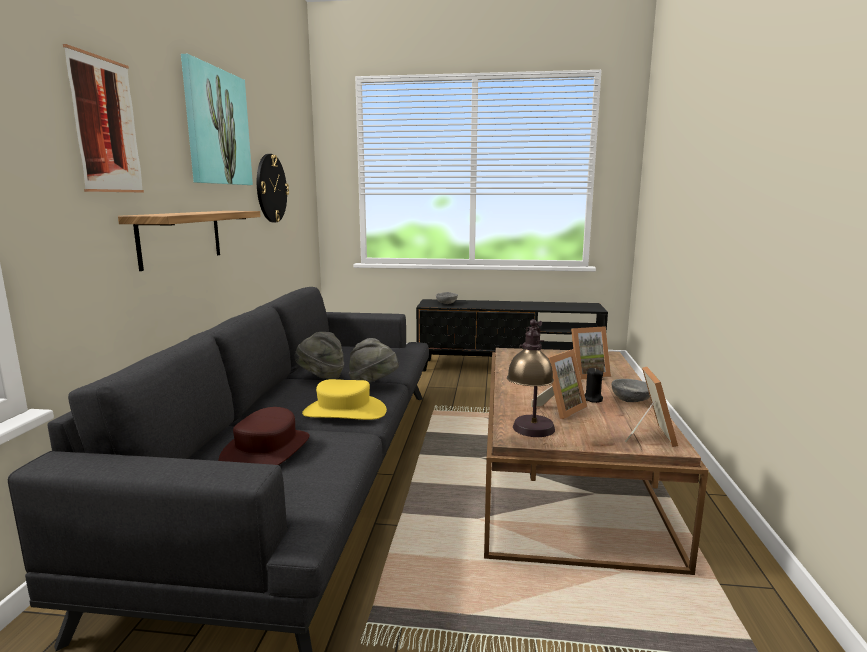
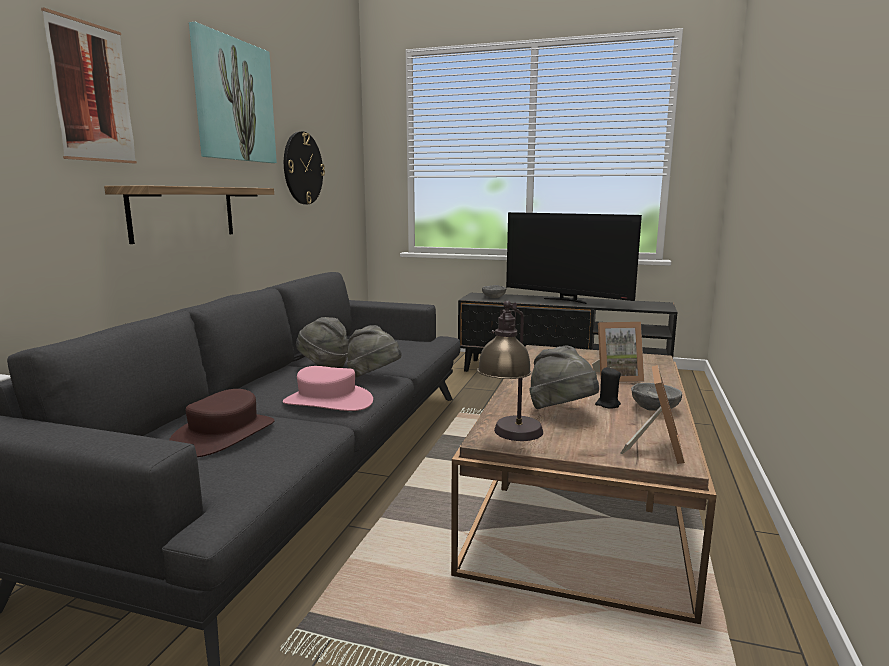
camera: 10 degrees right, 0 degrees up
(344, 412) = (327, 402): yellow hat -> pink hat
(511, 304) = (567, 300): none -> television
(560, 409) = (562, 412): picture frame -> grey hat

